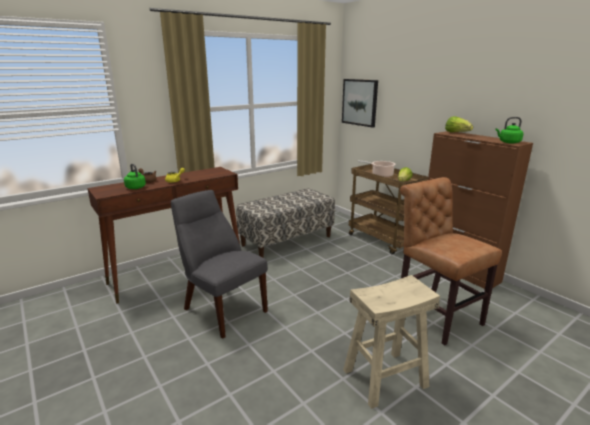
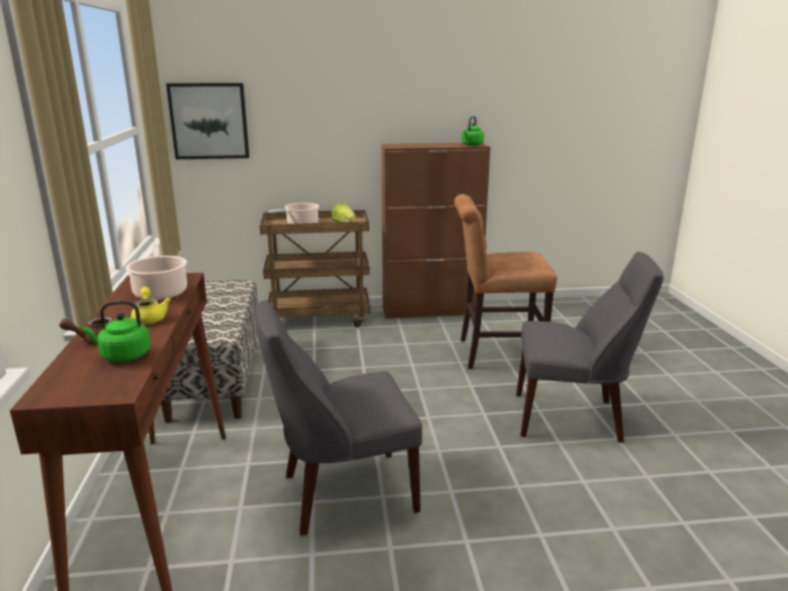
camera: 60 degrees left, 0 degrees up
(205, 175) = (160, 292): none -> cooking pot
(385, 378) = (572, 418): beige stool -> grey chair
(457, 133) = (400, 144): lettuce -> none

